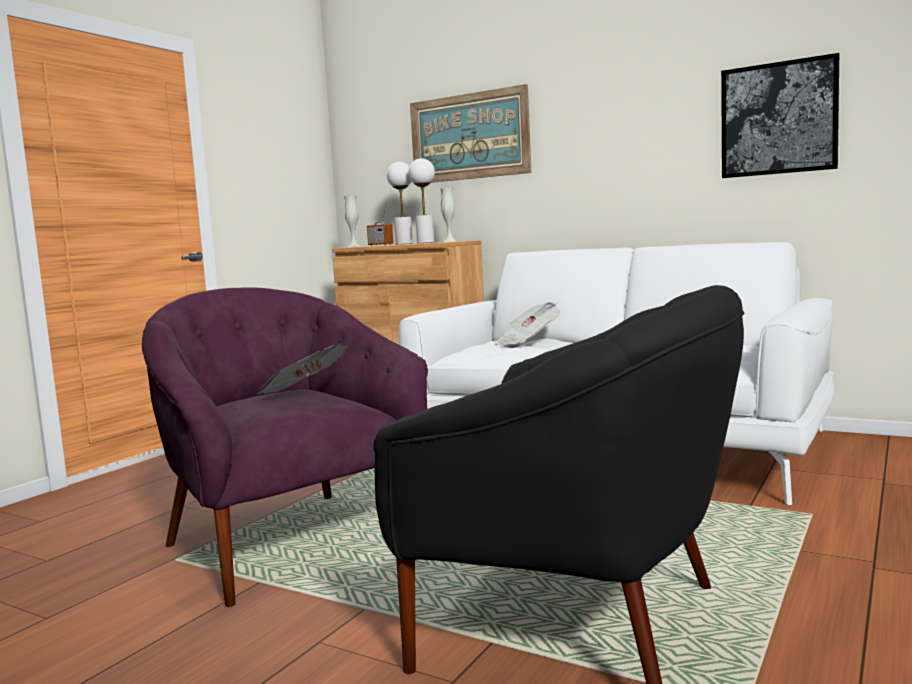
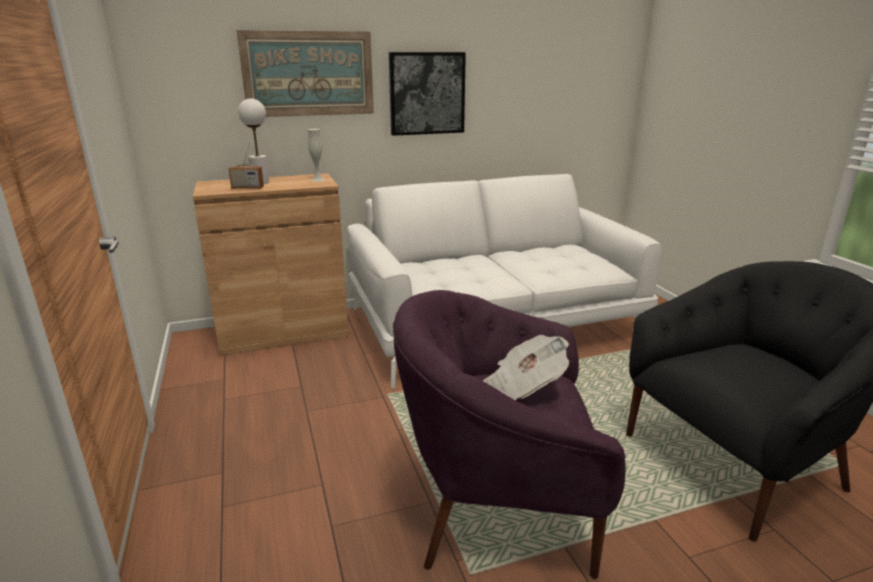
camera: 50 degrees left, 15 degrees up
(353, 246) = (211, 190): white vase -> none
(425, 242) = (291, 181): white table lamp -> none
(527, 342) = (442, 266): newspaper -> none
(778, 119) = (551, 87): picture -> picture (427, 93)

